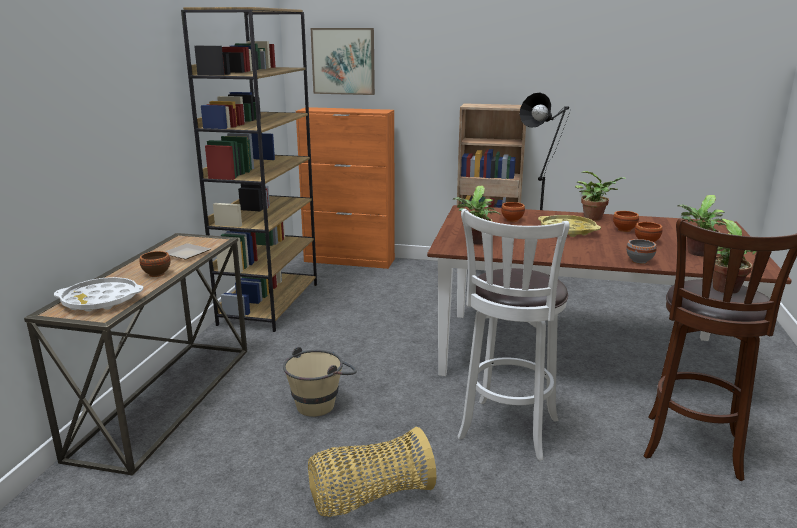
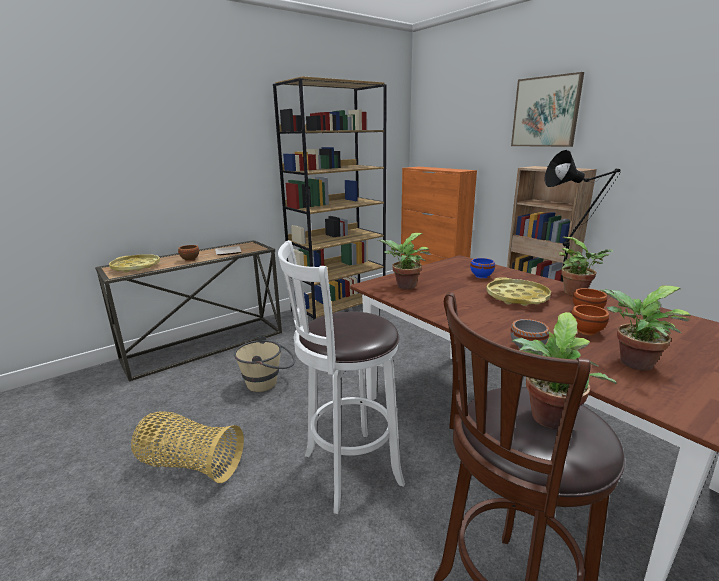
camera: 40 degrees right, 0 degrees up
(101, 300) = (136, 267): white tray -> yellow tray
(343, 61) = (446, 129): picture -> picture (545, 112)
(512, 220) = (481, 277): brown bowl -> blue bowl

